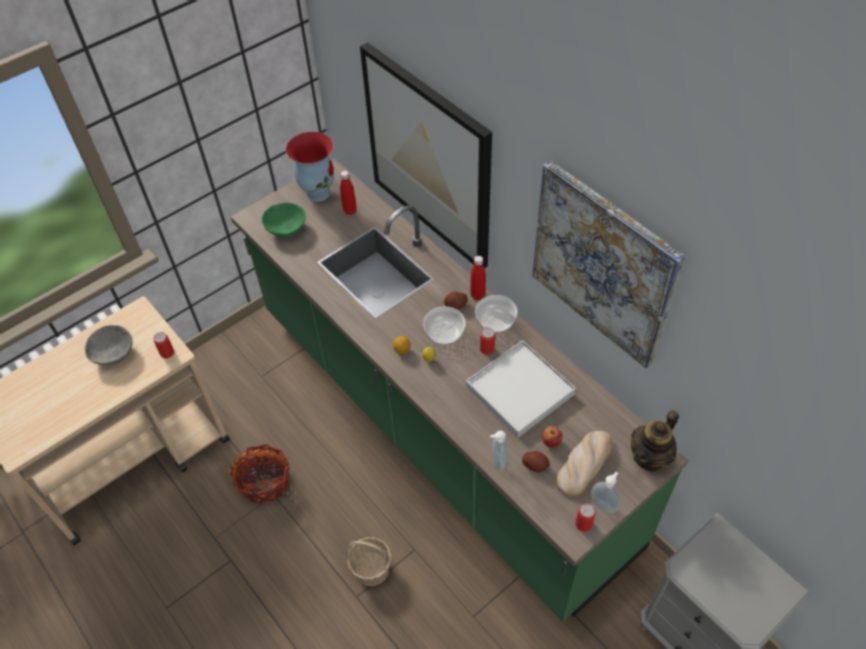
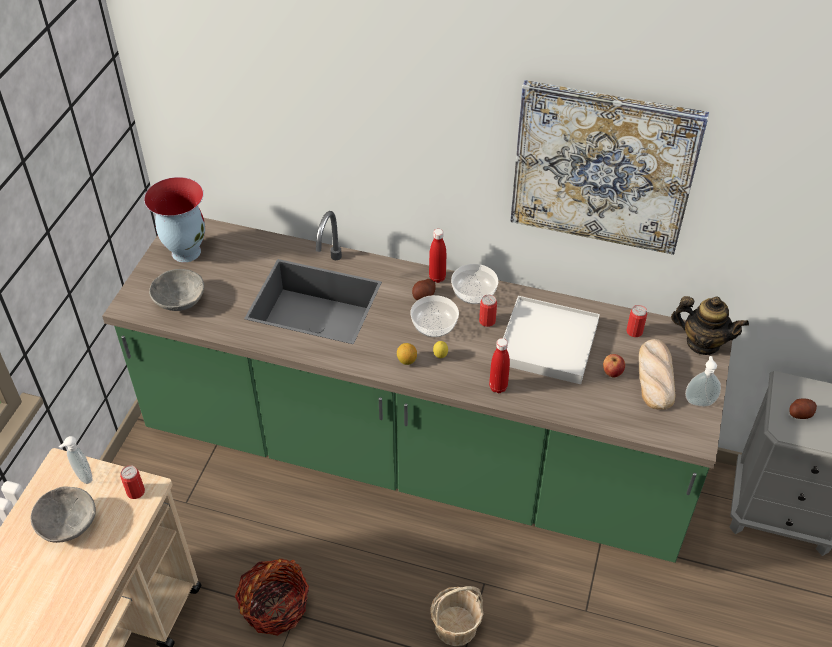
camera: 35 degrees left, 5 degrees down
(285, 228) = (179, 301): green bowl -> grey bowl
(350, 211) = (237, 255): red bottle -> red bottle (498, 387)
(429, 157) = (338, 148): picture -> none
(497, 462) = (580, 414): soap dispenser -> soap dispenser (82, 477)
(535, 465) = (615, 399): potato -> potato (800, 414)
(583, 524) = (696, 426): can -> can (634, 331)
(650, 457) = (702, 343): teapot -> teapot turned 75 degrees counterclockwise

